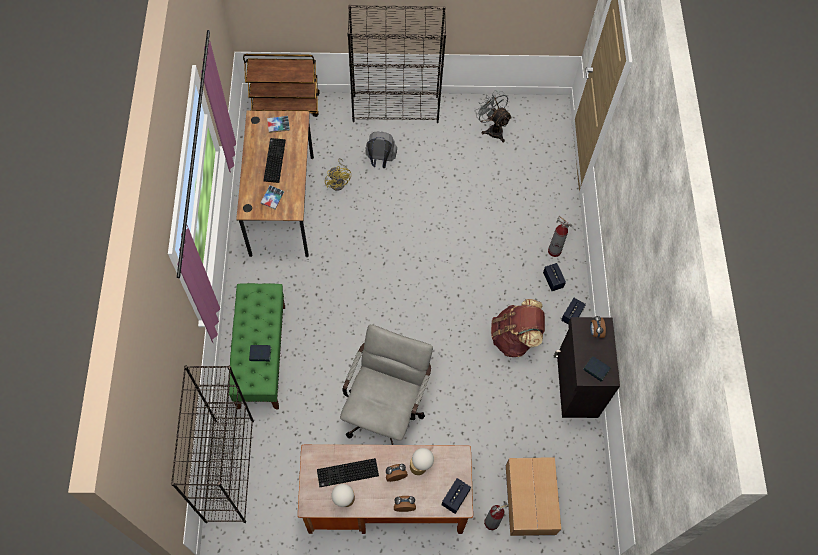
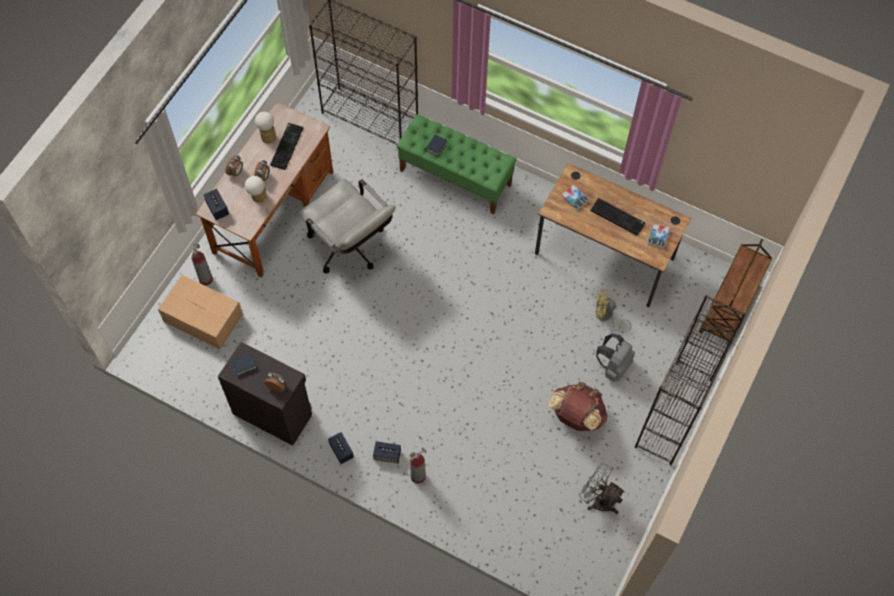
camera: 120 degrees right, 0 degrees up
(492, 129) = (598, 499): grey fan -> grey fan turned 135 degrees counterclockwise
(514, 337) = (350, 386): brown backpack -> brown backpack (576, 416)

